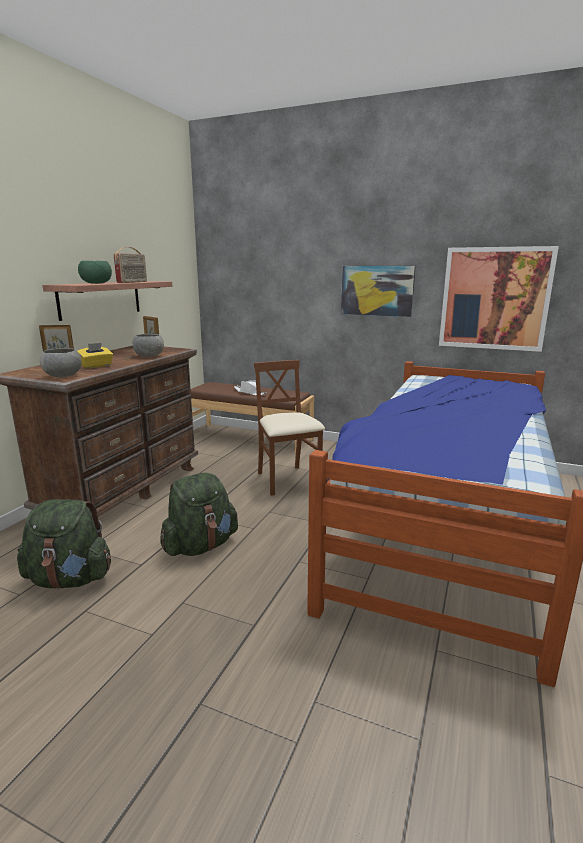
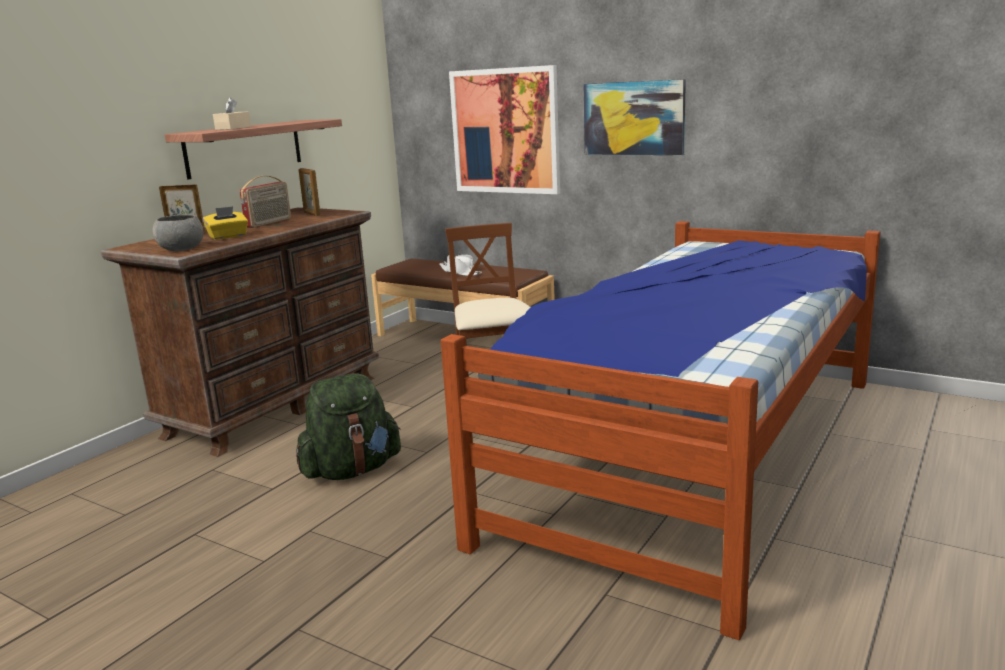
camera: 10 degrees right, 0 degrees up
(70, 579) = (185, 501): green backpack -> none
(96, 283) = (233, 128): green bowl -> beige tissue box
(132, 282) = (284, 123): radio -> radio (269, 223)
(149, 356) = (301, 222): grey bowl -> none
(494, 299) = (801, 123): picture -> picture (505, 131)

